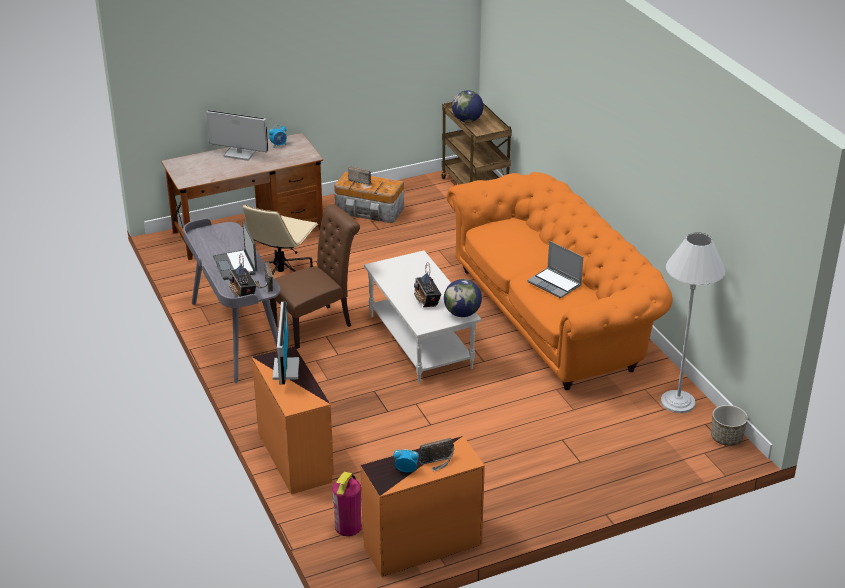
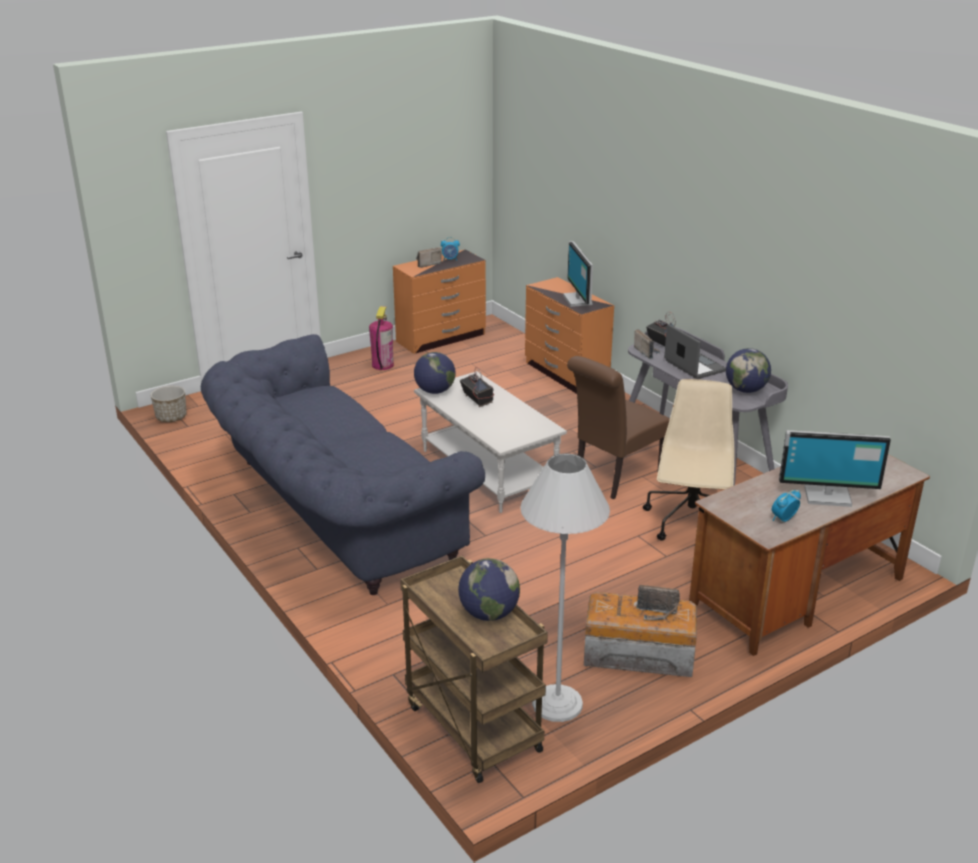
camera: 170 degrees right, 5 degrees down
(214, 238) = (745, 390): none -> globe
(348, 526) = (500, 342): fire extinguisher -> fire extinguisher (382, 365)
(555, 284) = (331, 414): laptop -> none
(555, 316) = (331, 513): orange sofa -> blue sofa
(678, 402) = (208, 441): white floor lamp -> white floor lamp (557, 704)

